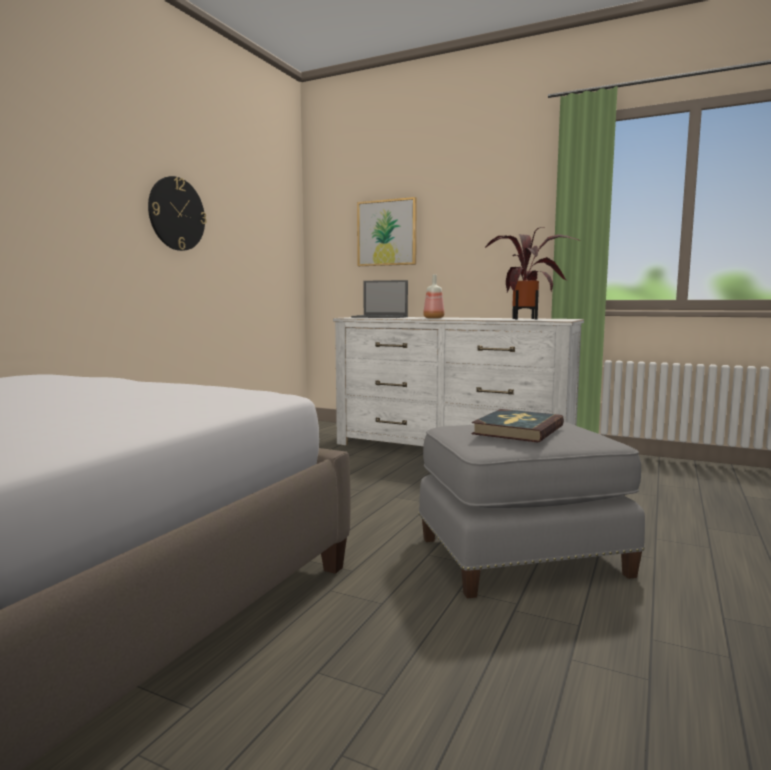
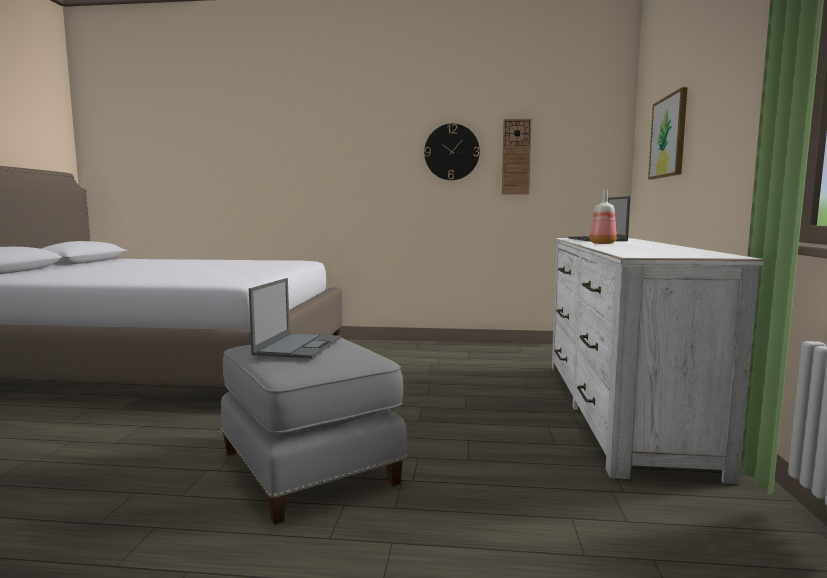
camera: 70 degrees right, 0 degrees up
(233, 230) = (516, 157): none -> wall clock
(517, 430) = (298, 346): book -> laptop
(525, 319) = (663, 251): potted plant -> none

